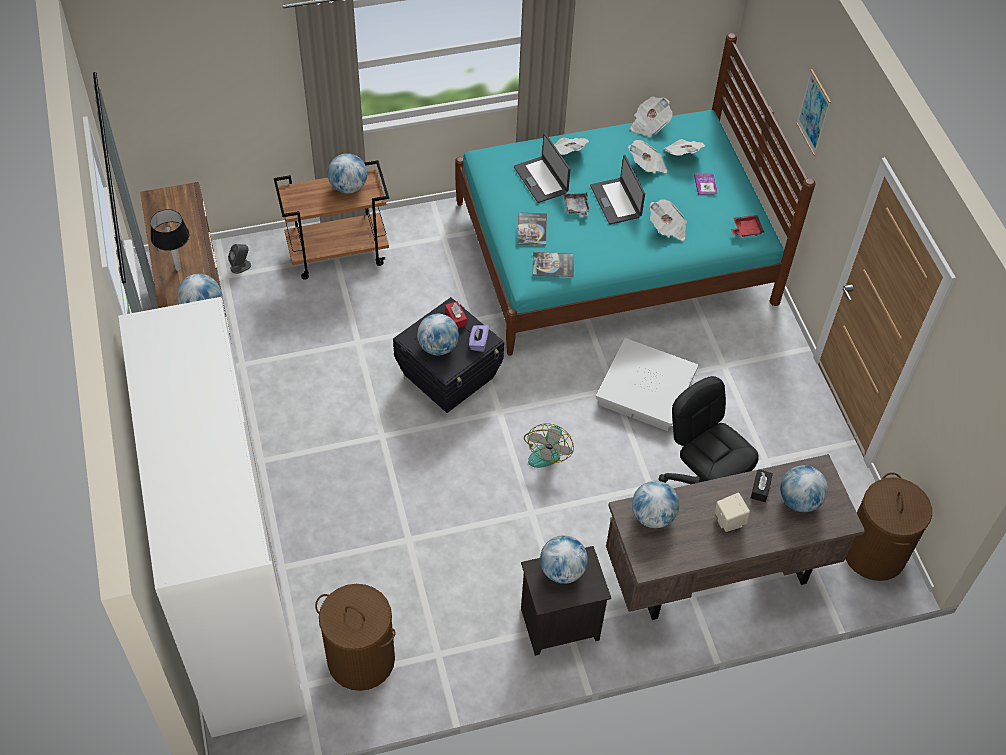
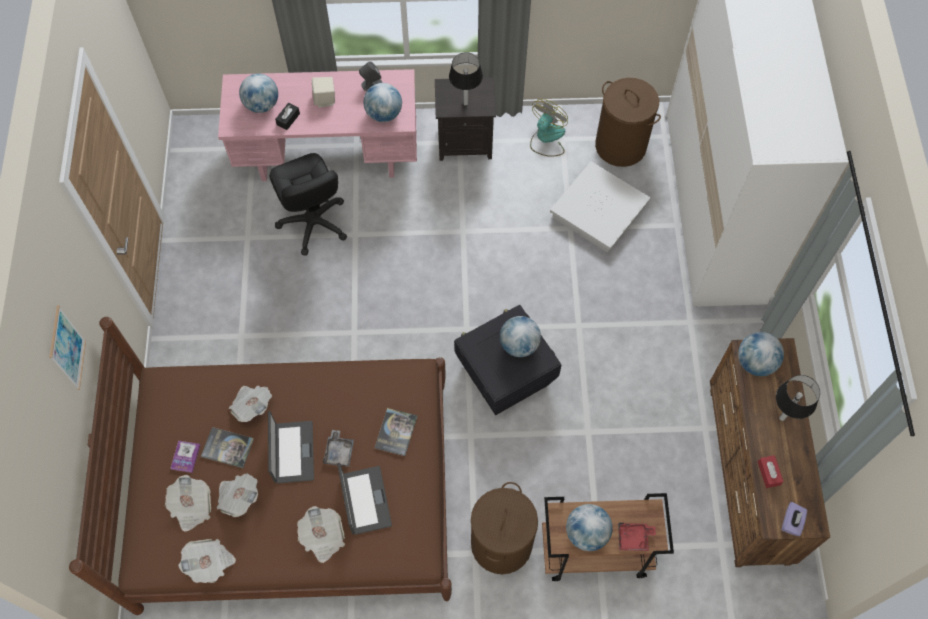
camera: 165 degrees left, 10 degrees up
(241, 266) = (703, 555): grey speaker -> grey speaker (371, 84)
(456, 318) = (495, 374): red tissue box -> red tissue box (768, 473)
(478, 343) = (479, 342): purple tissue box -> purple tissue box (791, 522)
(547, 450) = (433, 283): fan -> fan (547, 138)
(553, 265) = (387, 382): book -> book (227, 448)
(562, 570) = (465, 103): globe -> table lamp
(613, 252) = (296, 494): turquoise bed -> brown bed
(645, 390) = (325, 325): white storage box -> white storage box (599, 212)
(717, 574) = (329, 156): brown desk -> pink desk
(746, 229) = (170, 388): red tray -> red tray (634, 538)
(874, 553) = (199, 148): brown laundry basket -> brown laundry basket (501, 543)

